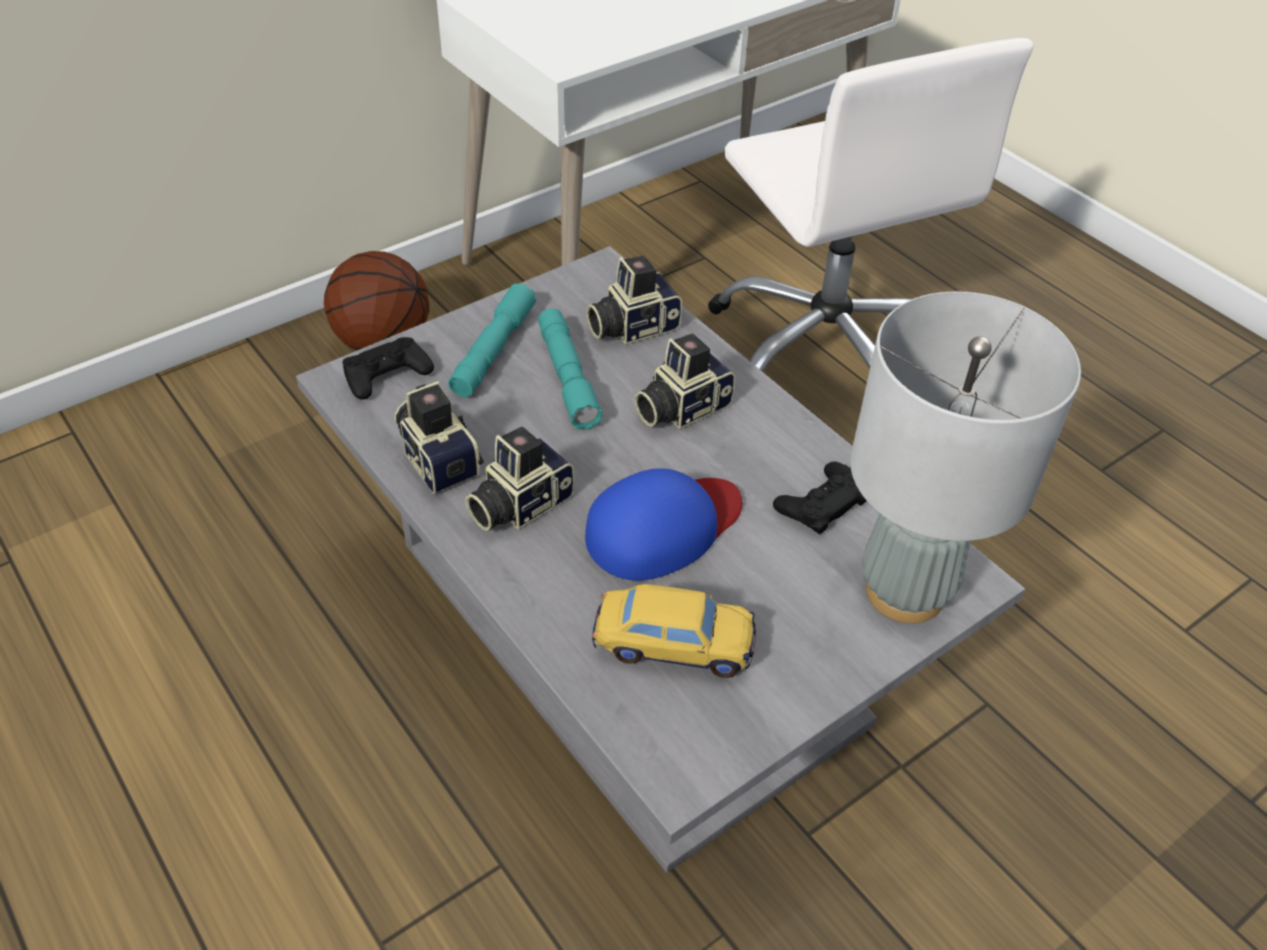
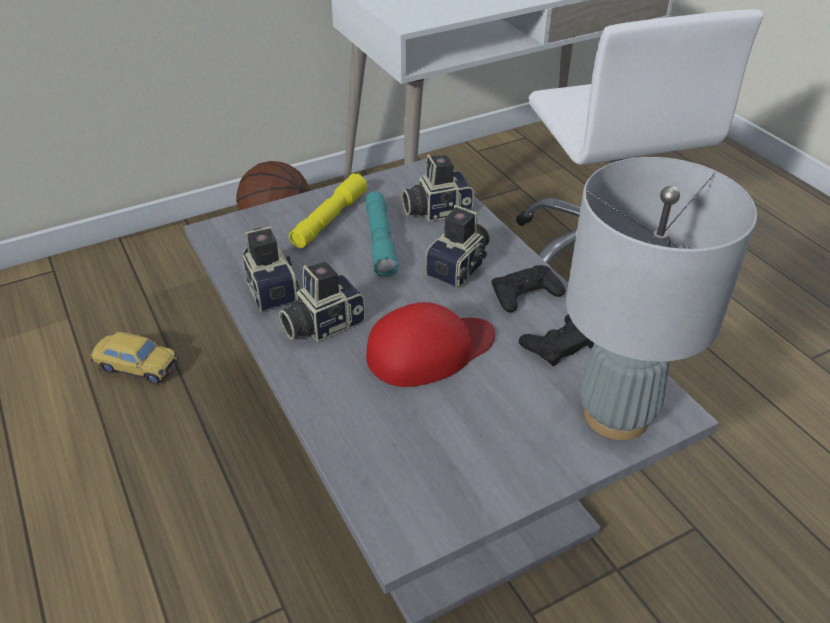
camera: 10 degrees right, 5 degrees down
(387, 374) = (248, 229): black game controller -> black game controller (525, 294)
(493, 351) = (329, 219): turquoise flashlight -> yellow flashlight
(663, 527) = (429, 350): blue cap -> red cap
(673, 645) = (418, 437): toy car -> toy car (137, 367)
(680, 407) = (461, 267): camera -> camera turned 150 degrees clockwise

